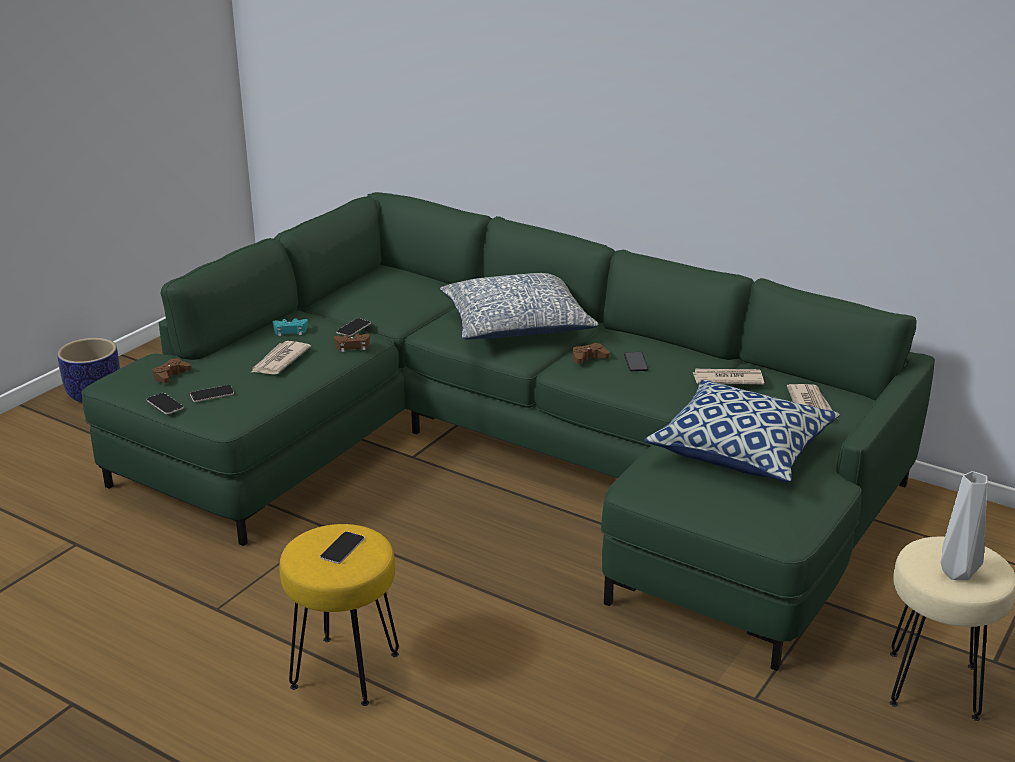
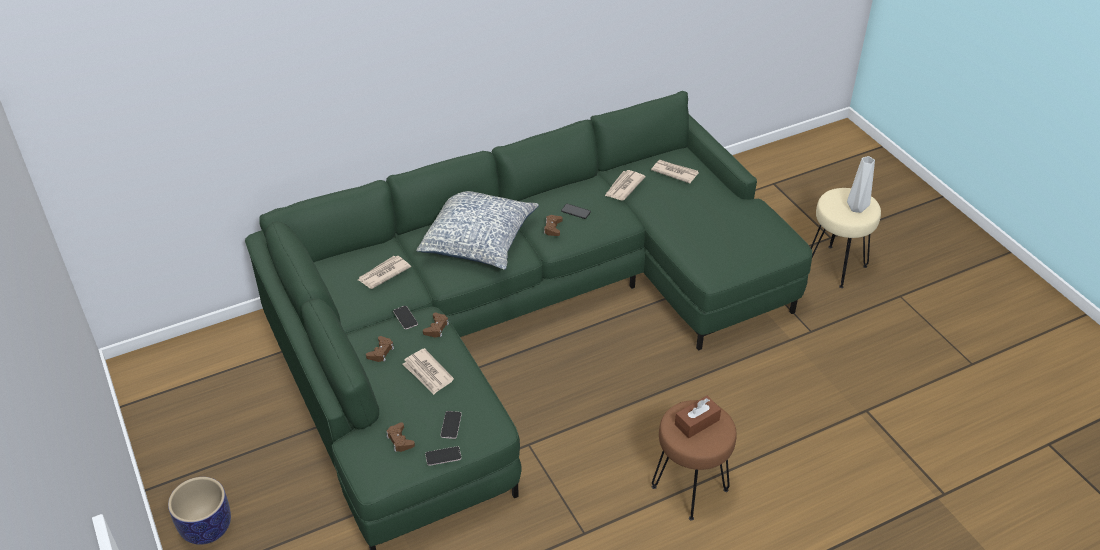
camera: 60 degrees left, 15 degrees up
(290, 331) = (381, 352): turquoise game controller -> brown game controller
(342, 548) = (697, 422): phone -> brown tissue box
(346, 671) = (690, 488): yellow stool -> brown stool
(405, 297) = (383, 274): none -> newspaper
(741, 451) = (704, 220): pillow -> none

